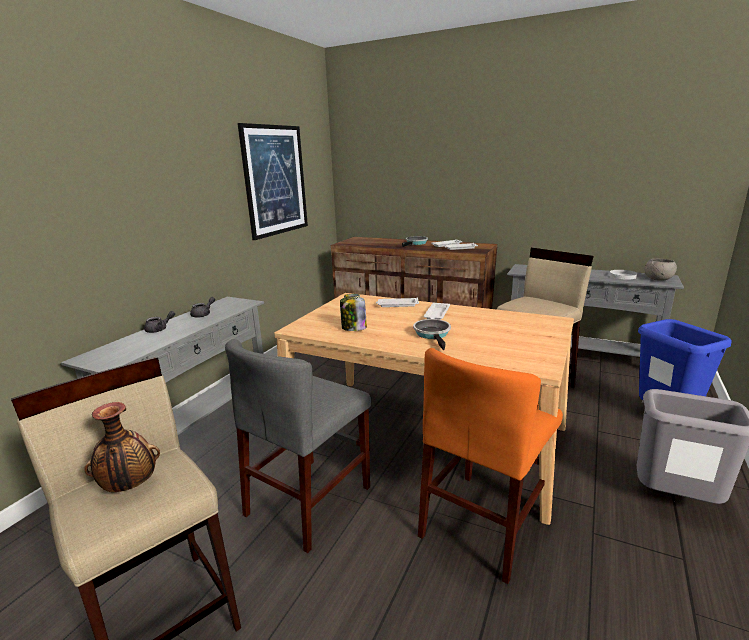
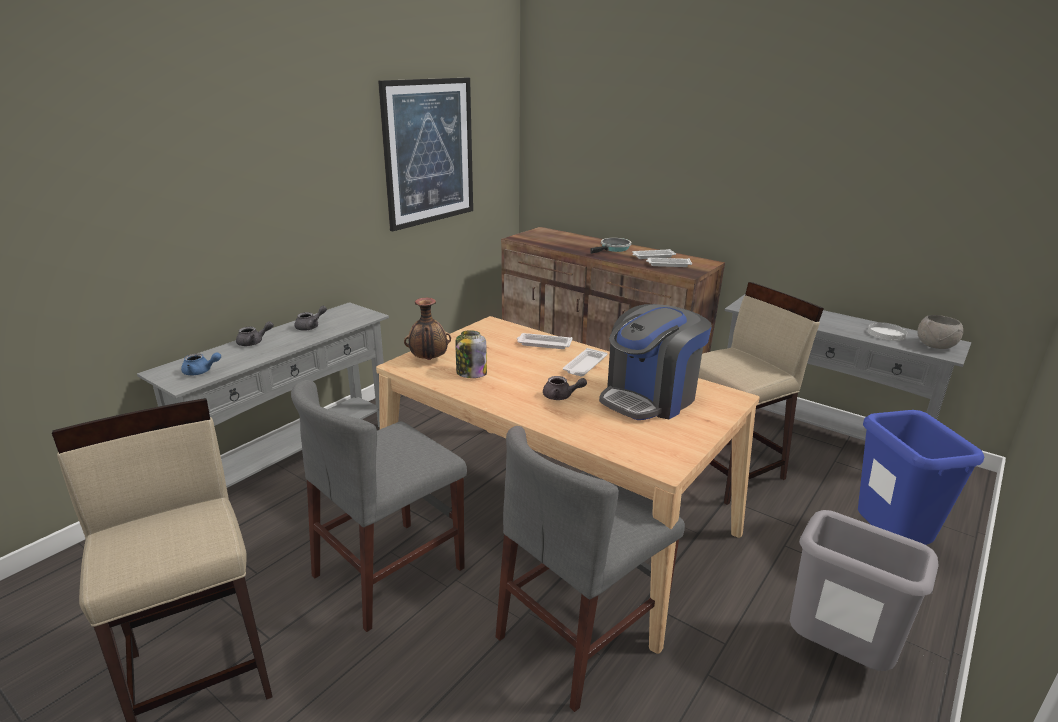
camera: 10 degrees right, 5 degrees up
(121, 354) = (201, 372): none -> blue teapot
(129, 486) = (160, 535): vase -> vase (428, 359)
(433, 334) = (561, 396): frying pan -> grey teapot
(484, 522) = (580, 636): orange chair -> grey chair
(498, 328) = (650, 398): none -> coffee machine

